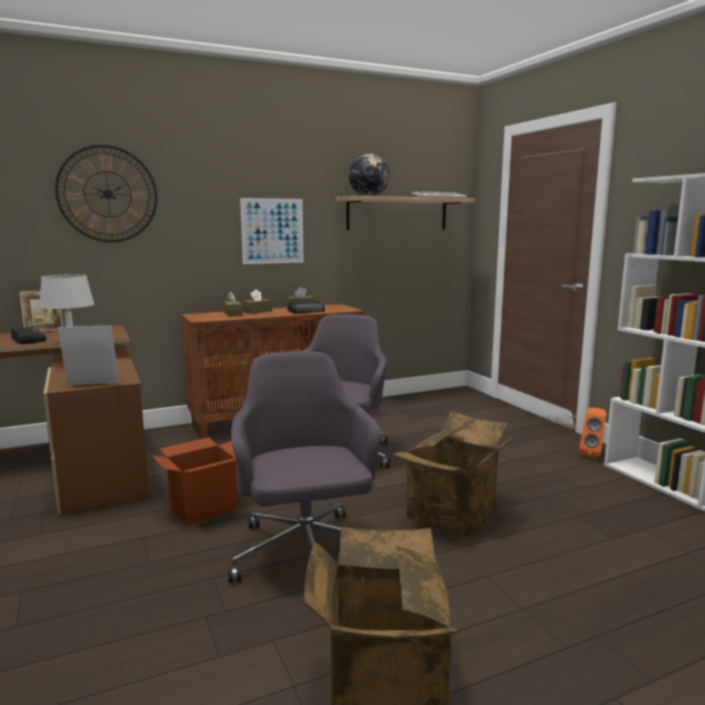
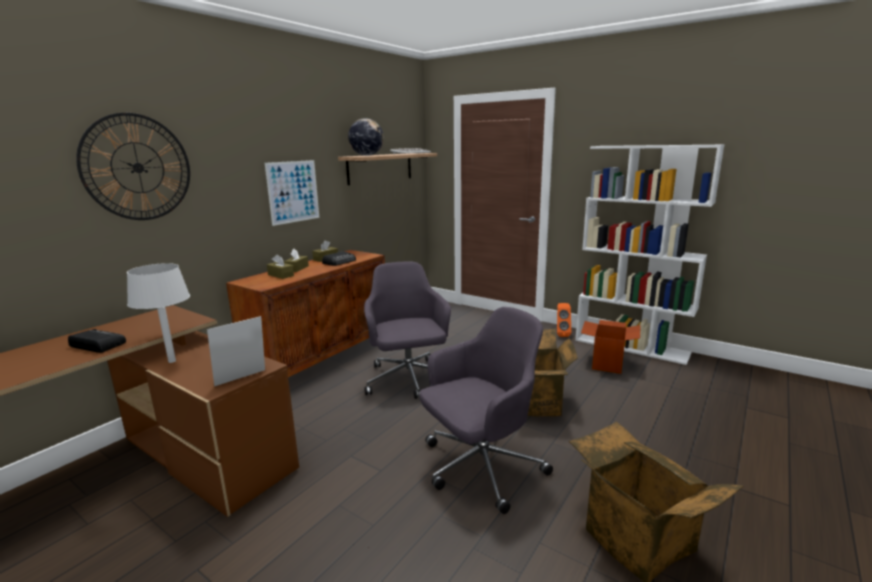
camera: 30 degrees left, 5 degrees up
(44, 330) = (89, 328): picture frame -> none
(204, 508) = (358, 459): cardboard box -> cardboard box (607, 364)
(305, 553) = (480, 467): grey office chair -> grey office chair turned 105 degrees clockwise

